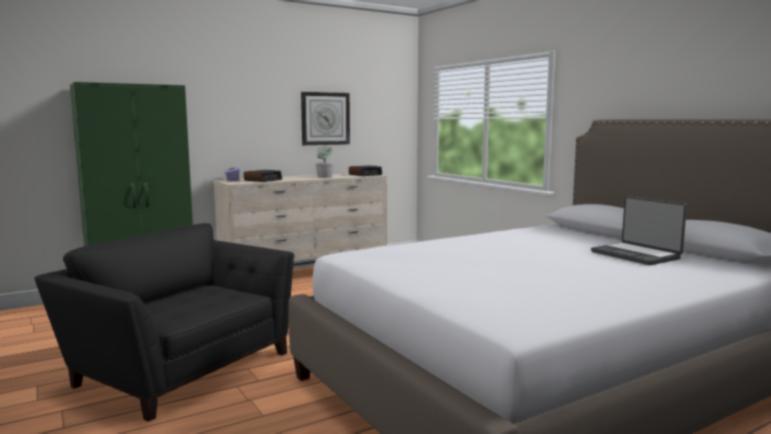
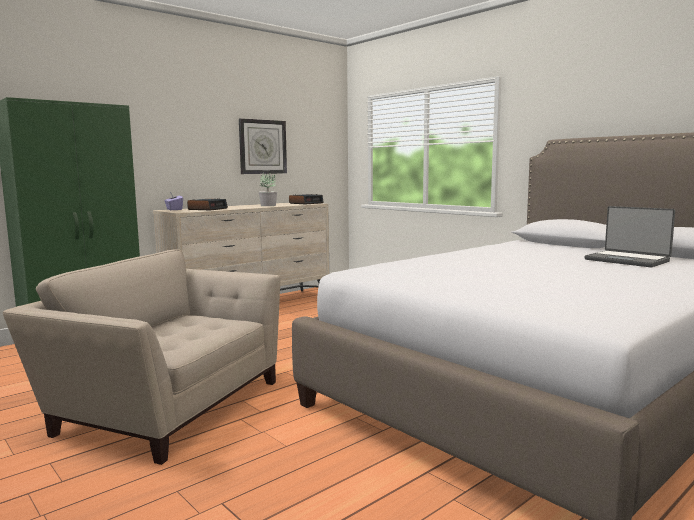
camera: 10 degrees left, 0 degrees up
(181, 367) = (167, 405): black armchair -> beige armchair

